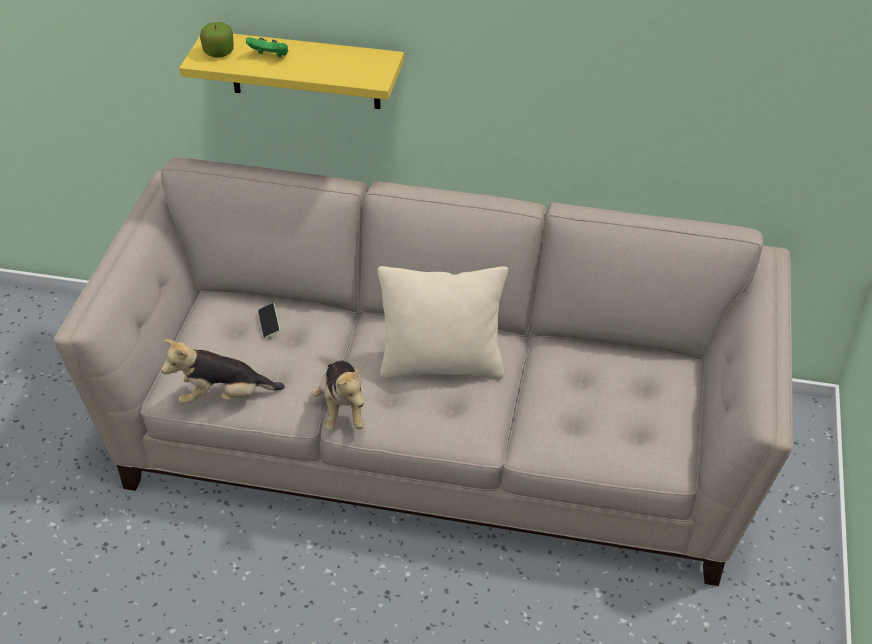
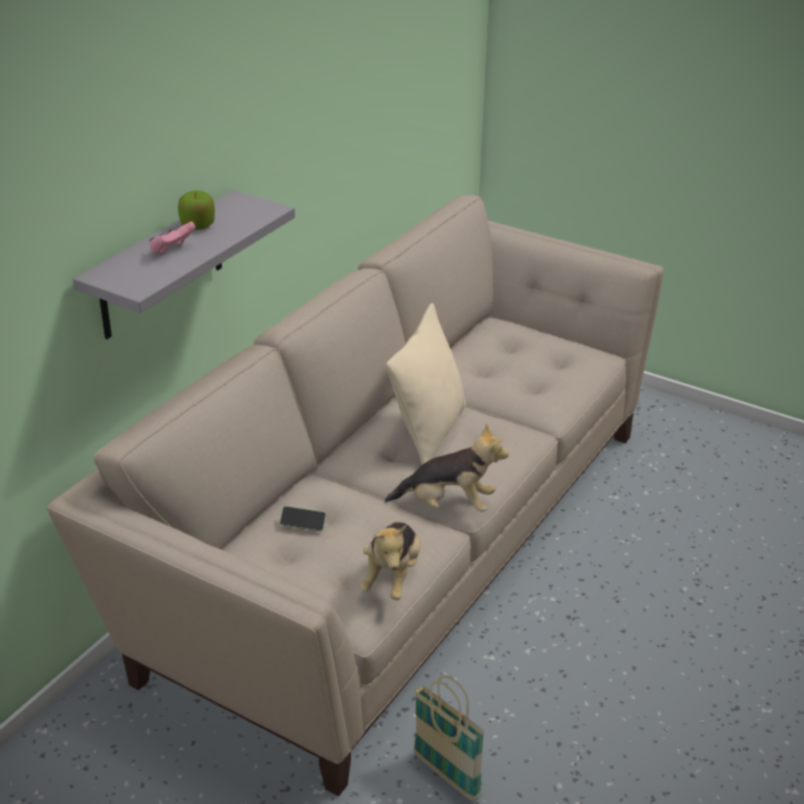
camera: 70 degrees left, 10 degrees down
(162, 549) = (446, 775): none -> basket
(218, 52) = (133, 275): apple -> apple (197, 225)
(270, 56) = (172, 250): green game controller -> pink game controller
(304, 70) = (161, 266): yellow shelf -> grey shelf

